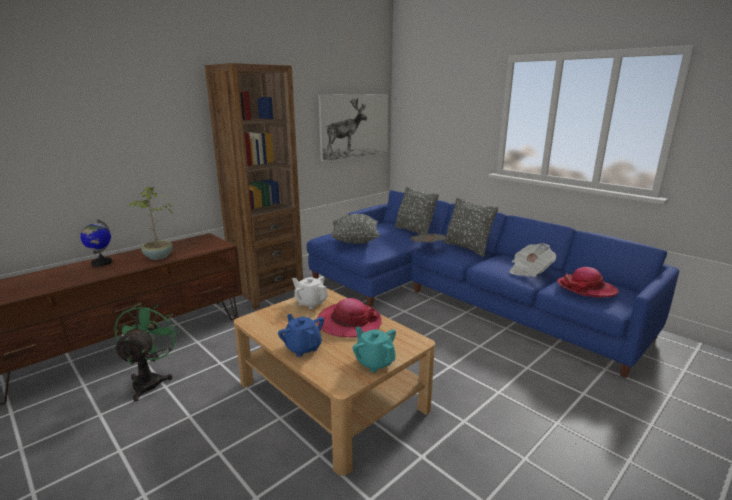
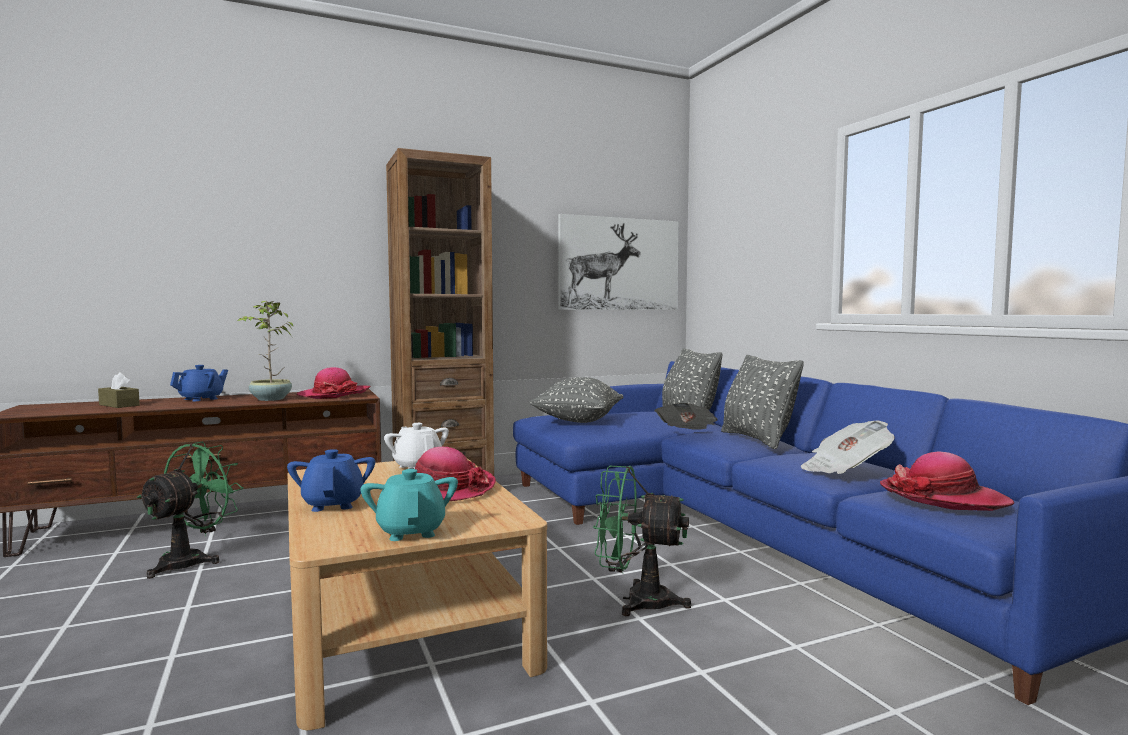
camera: 20 degrees right, 15 degrees down
(45, 280) = (119, 405): none -> brown tissue box
(101, 263) = (201, 399): globe -> blue teapot
(197, 245) = (334, 395): none -> hat
(440, 355) = (636, 600): none -> green fan

